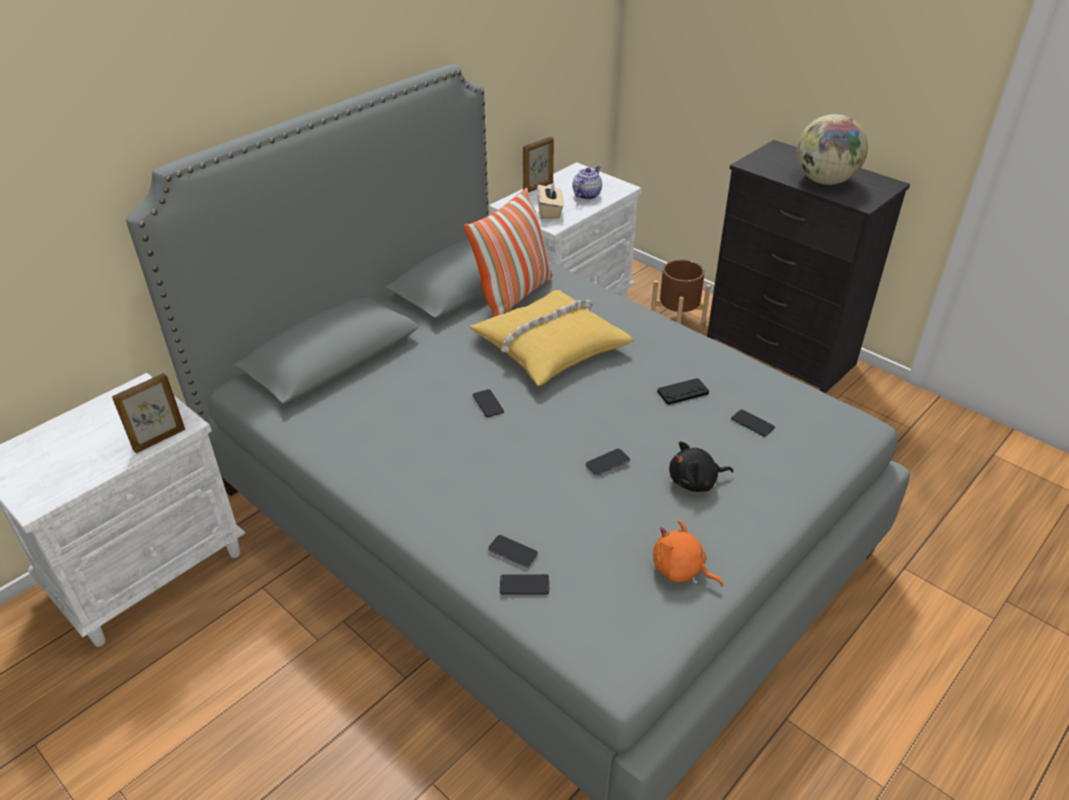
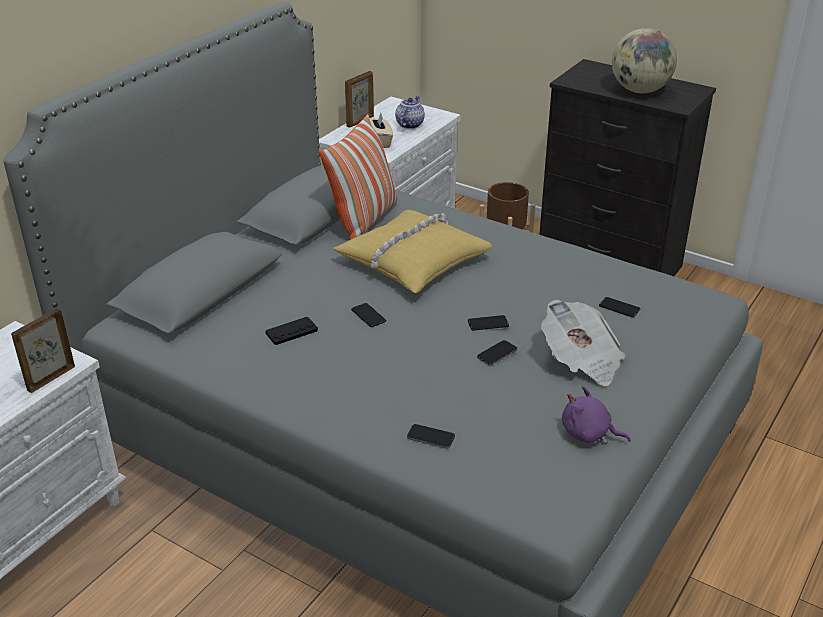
camera: 10 degrees left, 5 degrees down
(524, 585) = (450, 463): phone -> phone (488, 323)
(681, 570) = (589, 434): orange plush toy -> purple plush toy
(682, 392) = (548, 288): black game controller -> black game controller (291, 332)
(695, 482) = (581, 361): black plush toy -> newspaper

